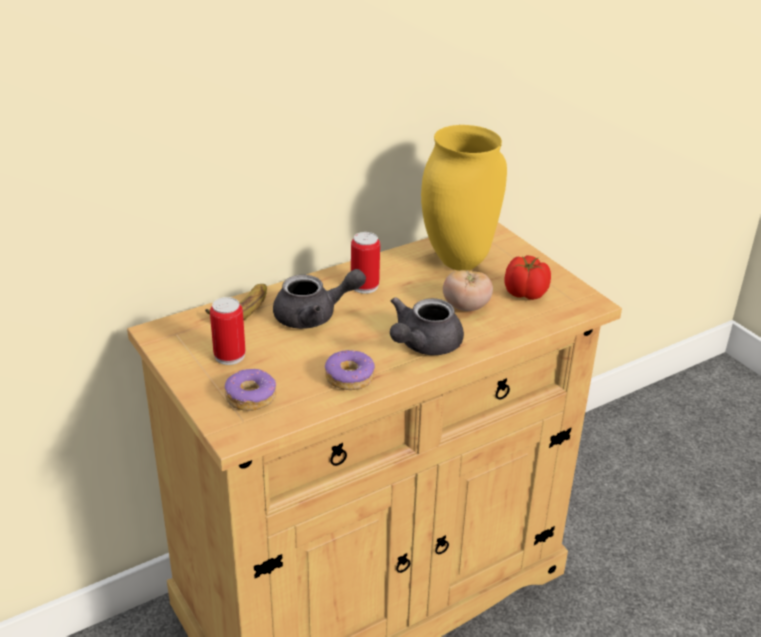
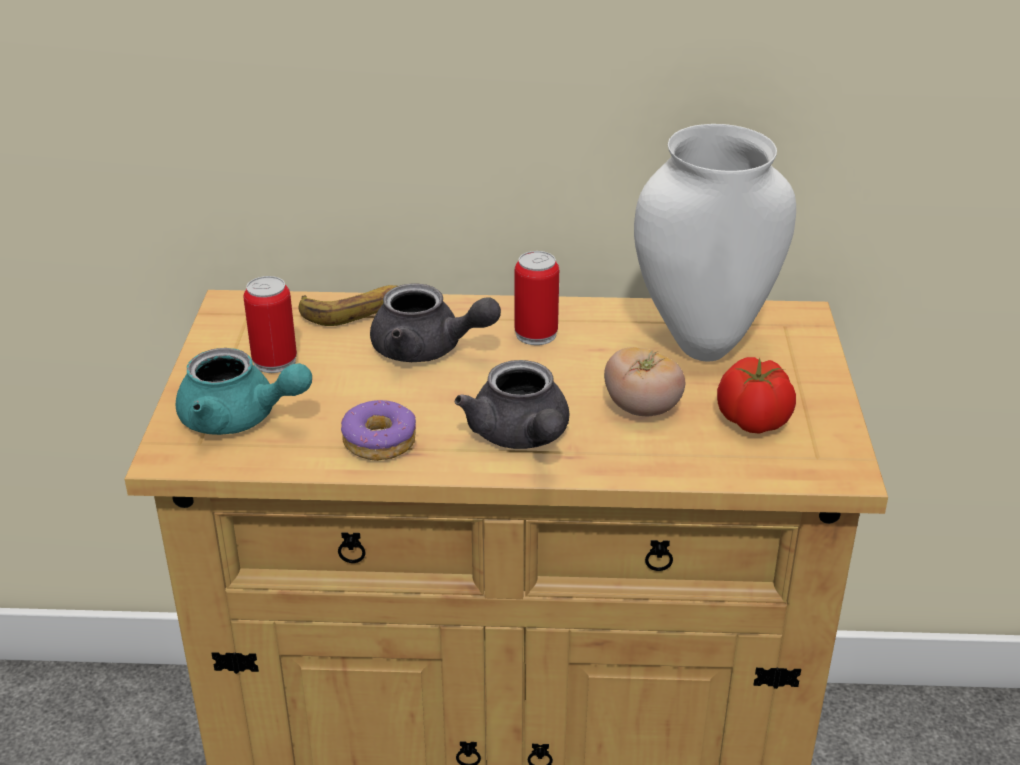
camera: 35 degrees right, 0 degrees up
(251, 397) = (240, 419): donut -> turquoise teapot
(423, 345) = (522, 437): grey teapot -> grey teapot turned 90 degrees counterclockwise
(459, 263) = (702, 347): yellow vase -> white vase

